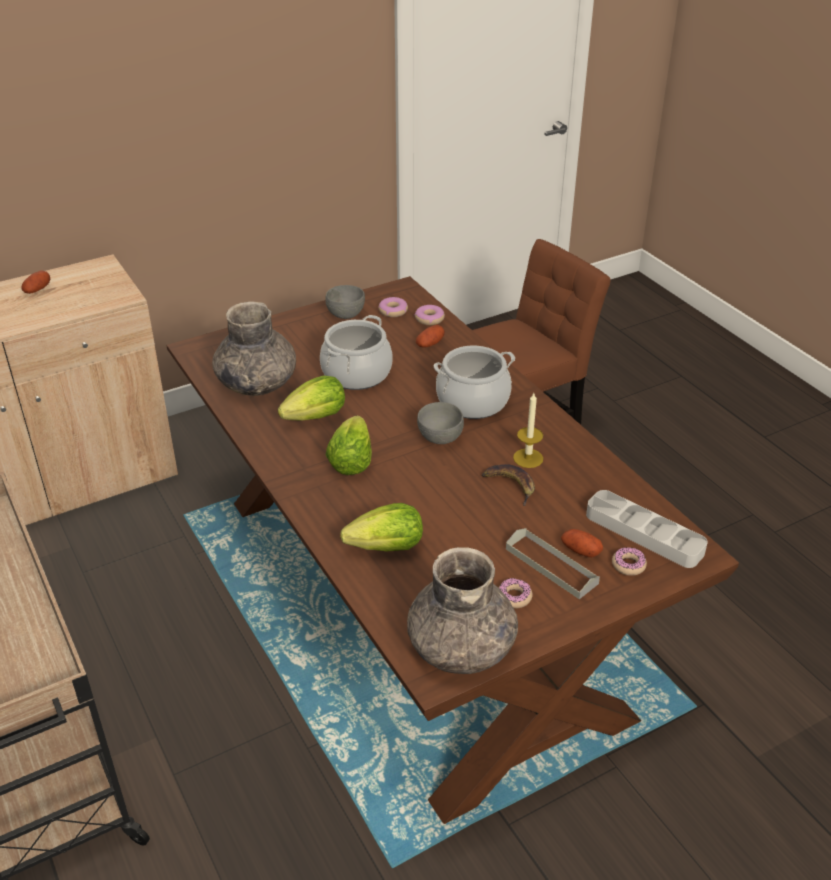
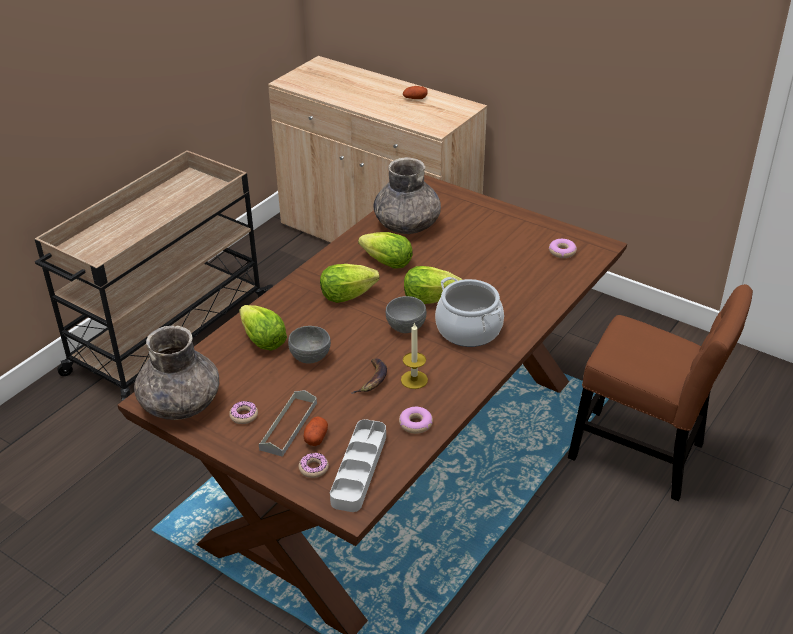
camera: 65 degrees right, 0 degrees up
(345, 315) = (532, 232): grey bowl -> grey bowl (309, 357)
(357, 373) = (457, 263): cooking pot -> none
(403, 409) = (430, 298): none -> lettuce
(429, 319) = (569, 273): donut -> donut (416, 424)
(430, 344) = (531, 284): potato -> none

